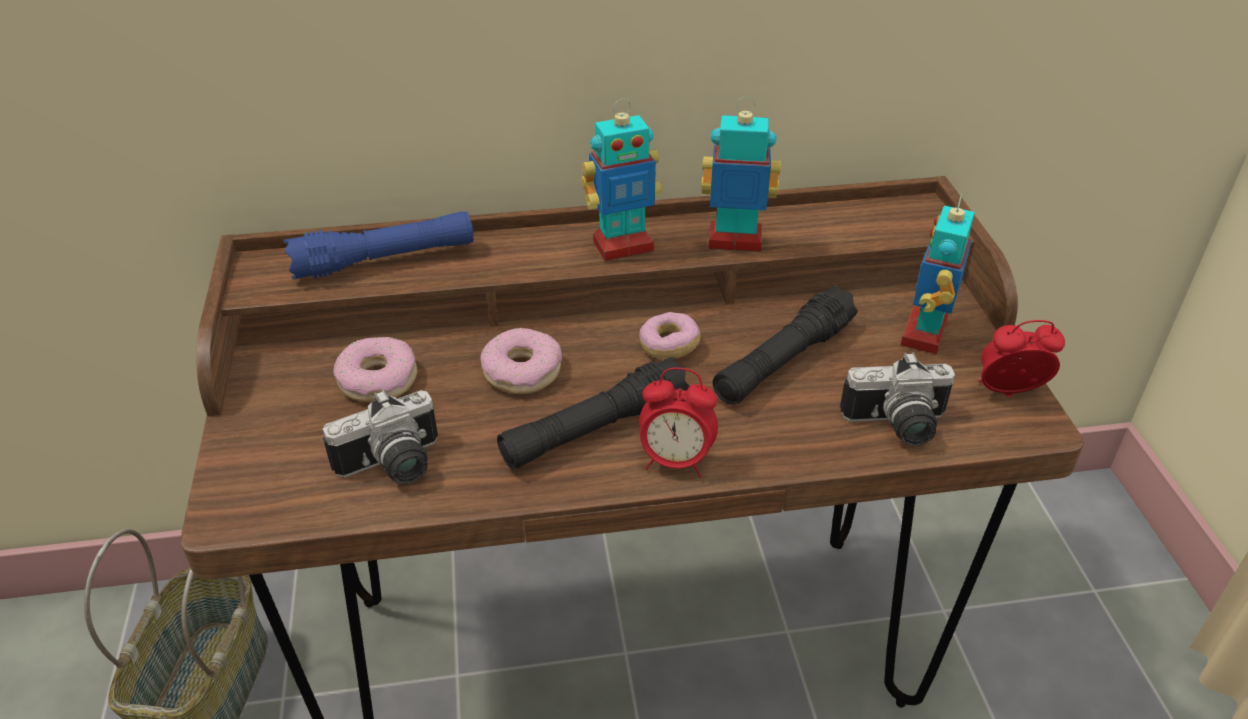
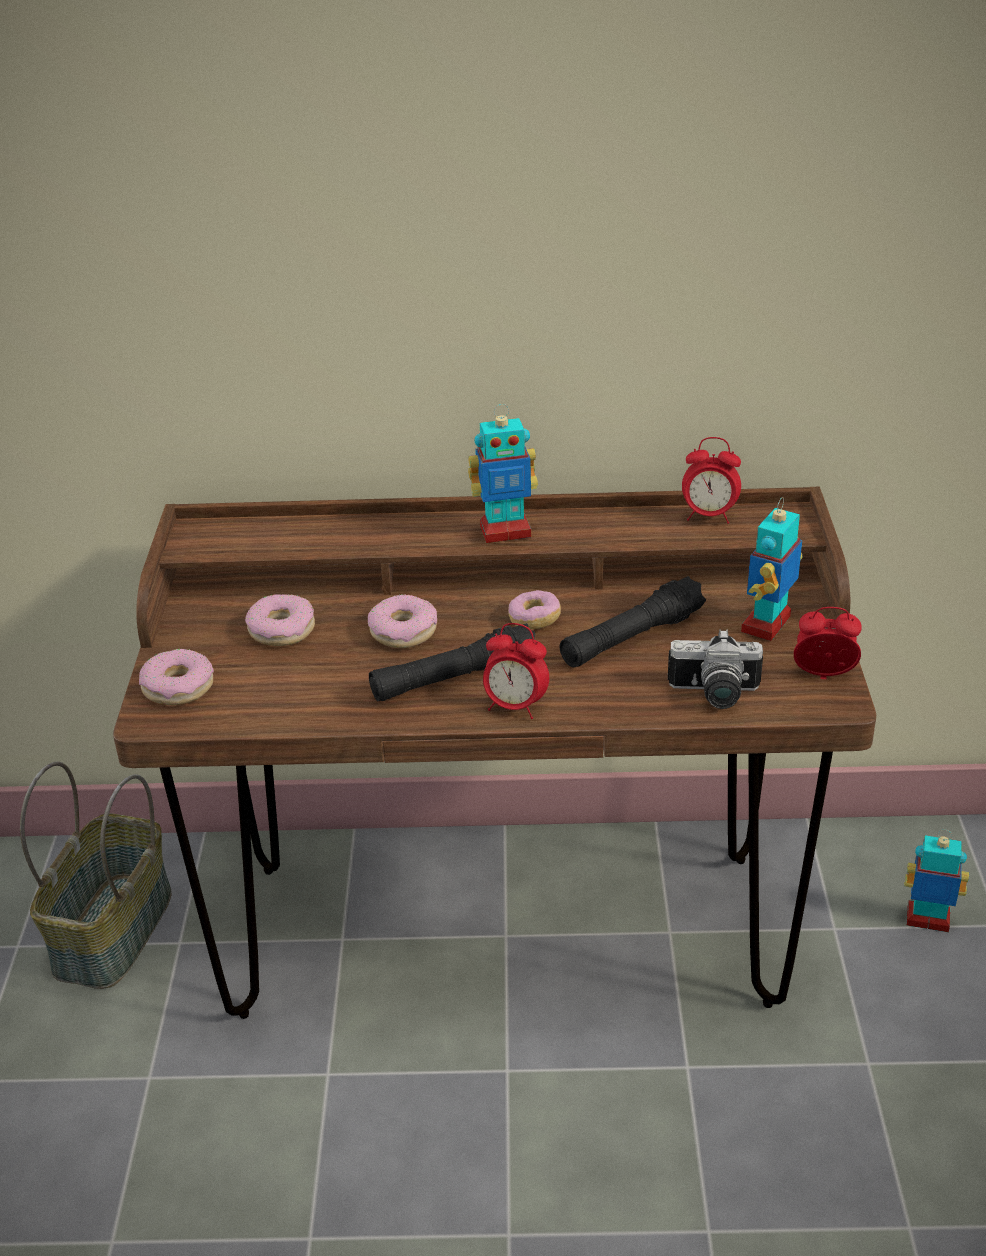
camera: 10 degrees right, 5 degrees down
(259, 467) = (178, 687): none -> donut
(385, 260) = (298, 531): blue flashlight -> none
(393, 467) = (284, 694): camera -> none
(734, 242) = (605, 534): toy robot -> toy robot (927, 920)
(839, 215) = (709, 516): none -> alarm clock

